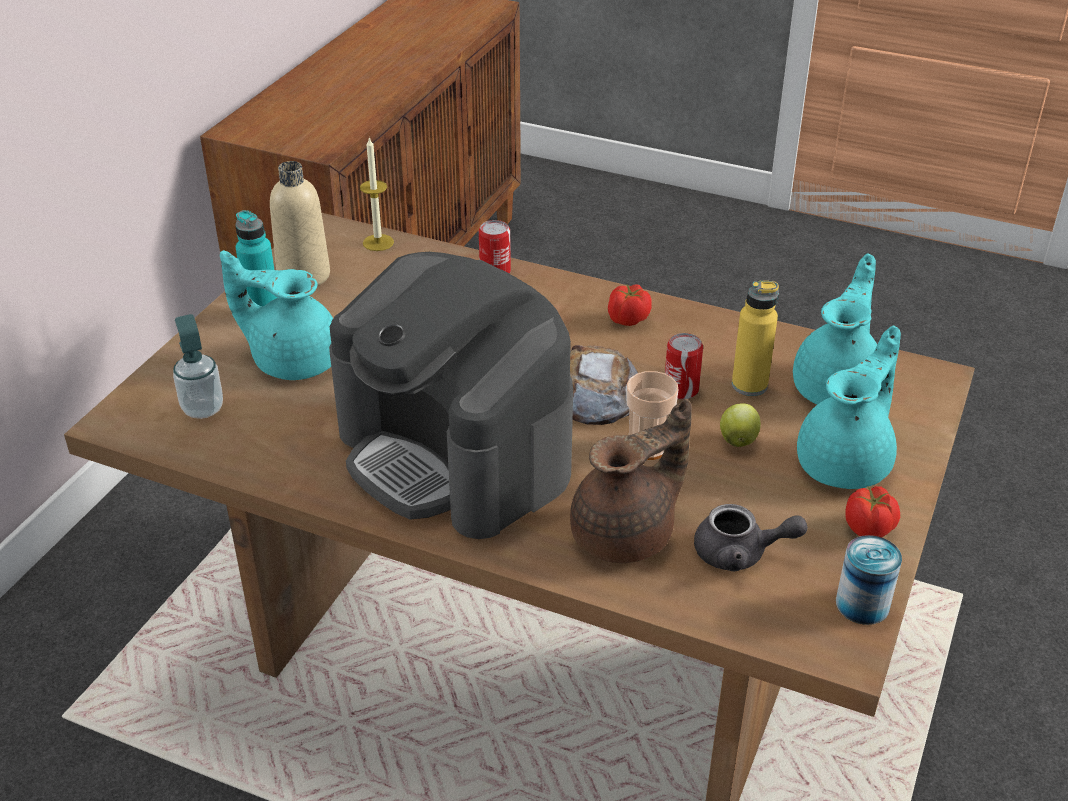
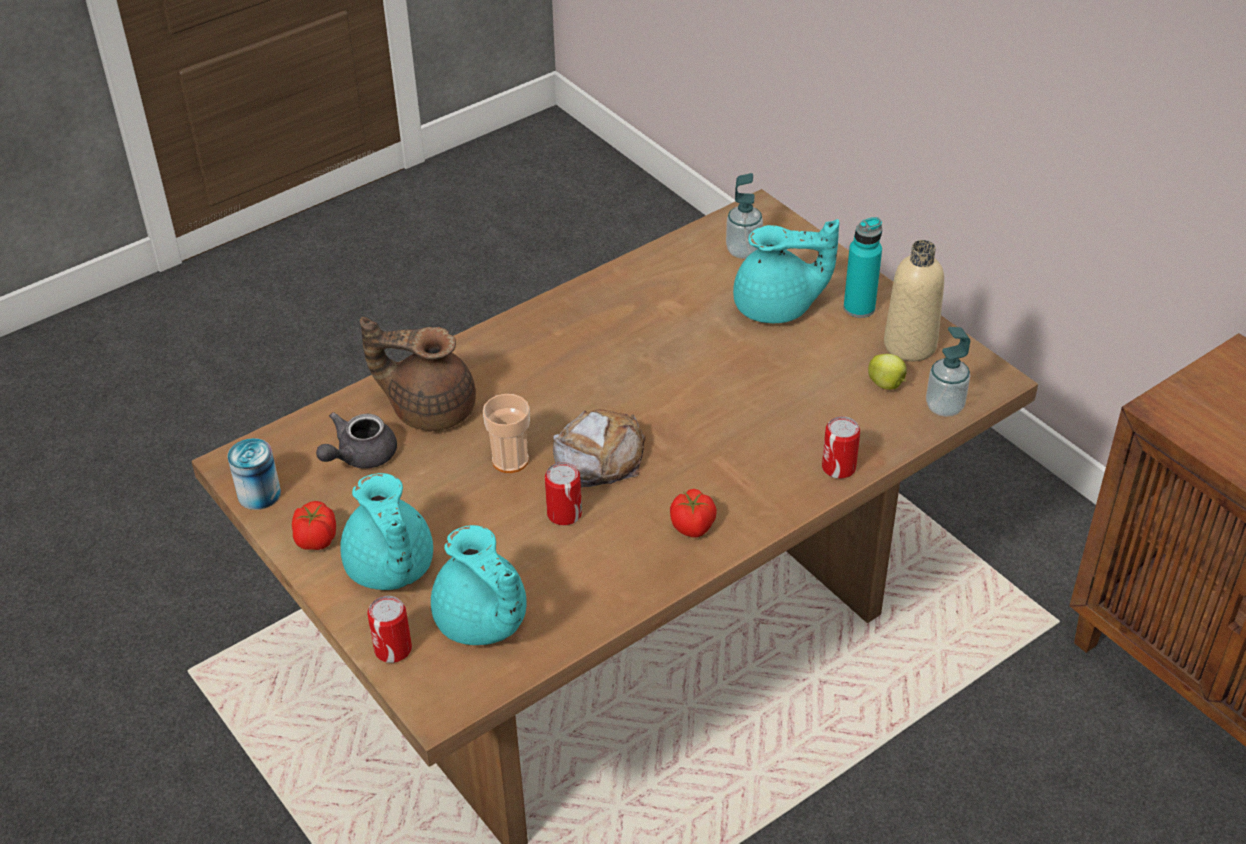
camera: 120 degrees right, 5 degrees up
(293, 359) = (777, 308): turquoise teapot -> turquoise teapot turned 45 degrees clockwise
(378, 242) = (944, 407): candle -> soap dispenser
(456, 454) = (589, 356): coffee machine -> none
(627, 535) = (430, 408): brown teapot -> brown teapot turned 105 degrees clockwise
(738, 440) = (473, 517): apple -> apple (887, 385)
(749, 385) = (534, 562): yellow bottle -> none
(918, 423) = (393, 649): none -> can

